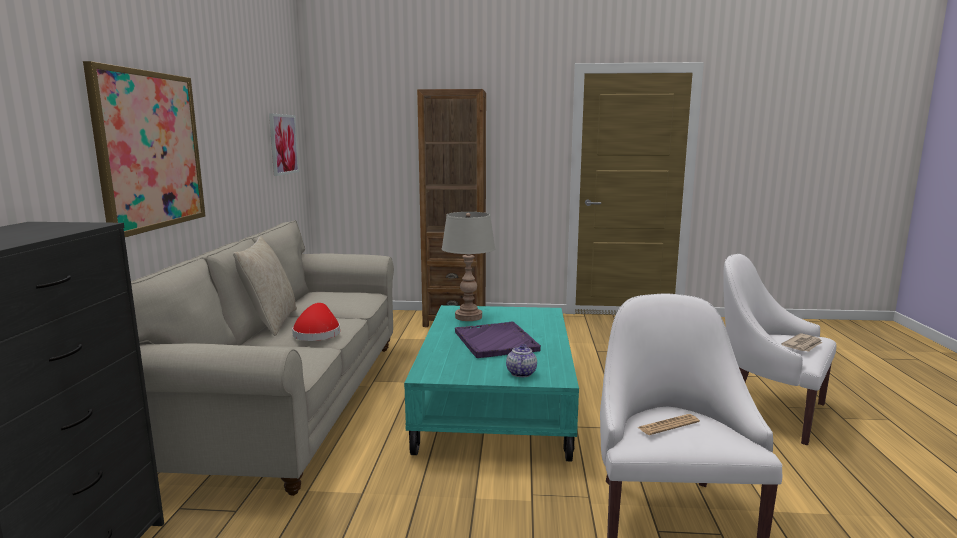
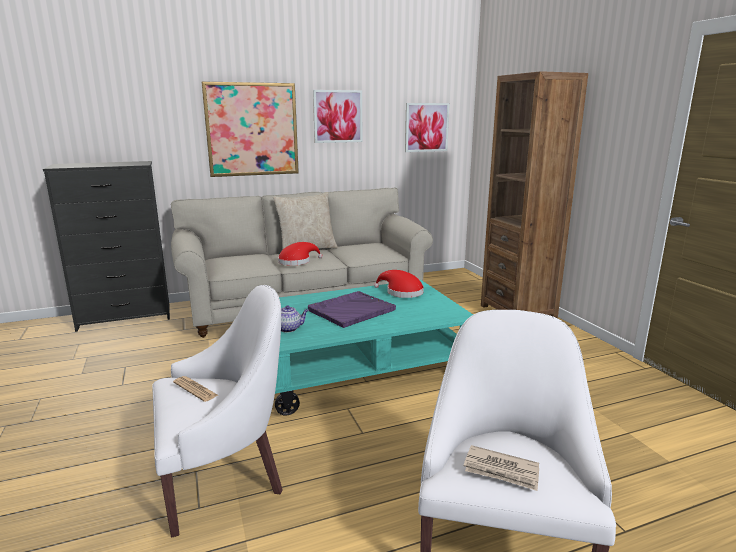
camera: 65 degrees right, 5 degrees up
(225, 130) = (338, 116): none -> picture
(468, 317) = (401, 292): grey table lamp -> red hat

